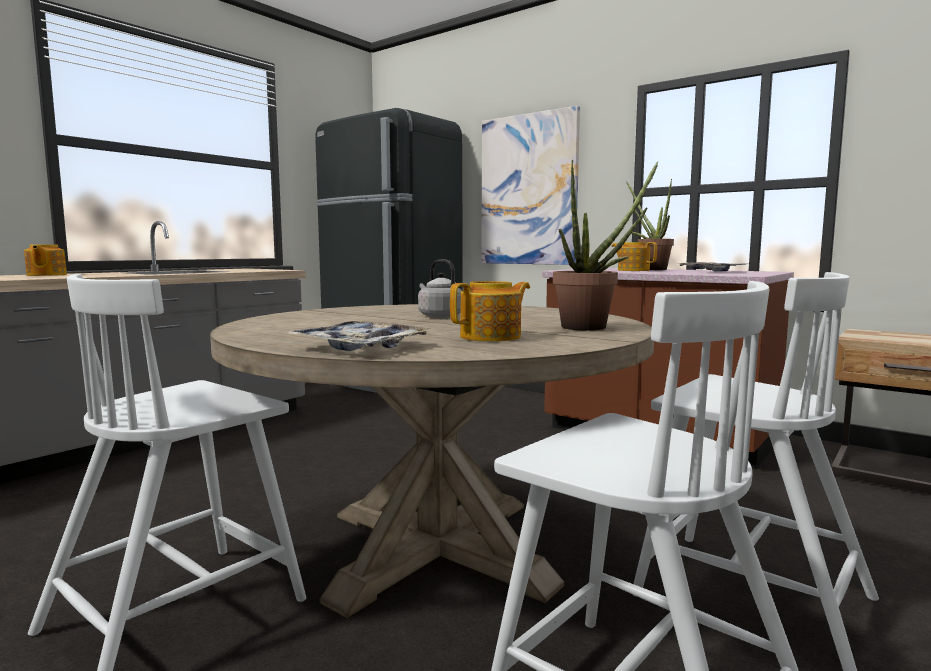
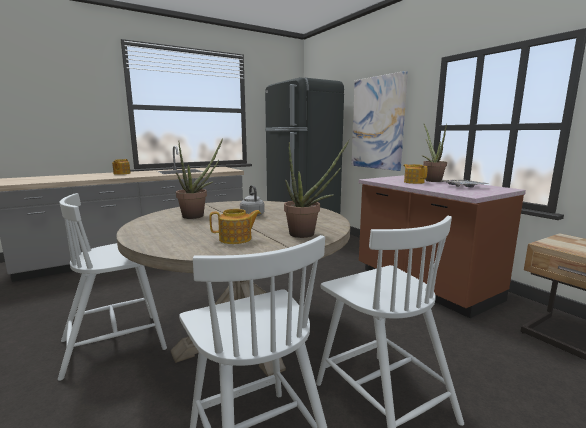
camera: 20 degrees right, 5 degrees up
(338, 321) = (197, 215): none -> potted plant
(361, 347) = (162, 242): tray -> none

